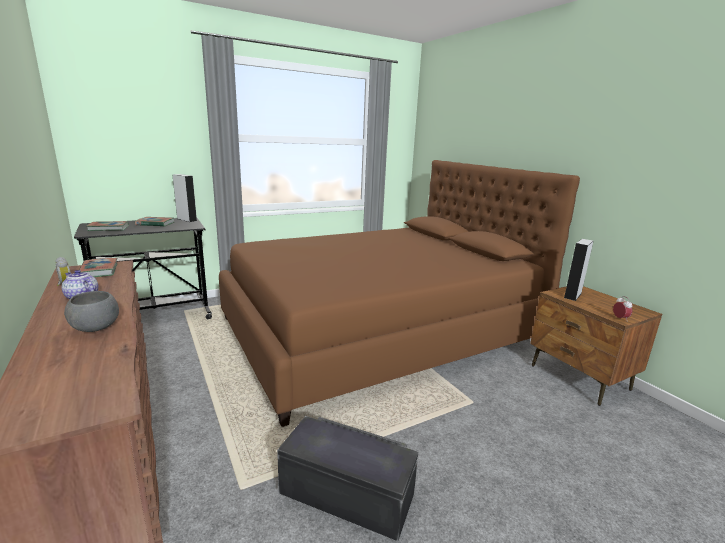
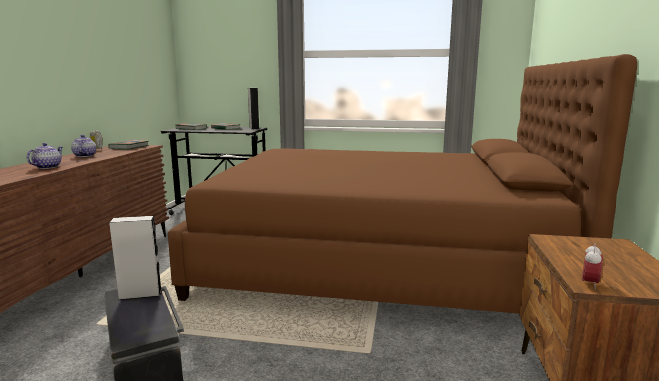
camera: 40 degrees right, 5 degrees down
(95, 328) = (48, 167): grey bowl -> teapot
(572, 295) = (576, 246): grey speaker -> grey speaker (140, 294)

